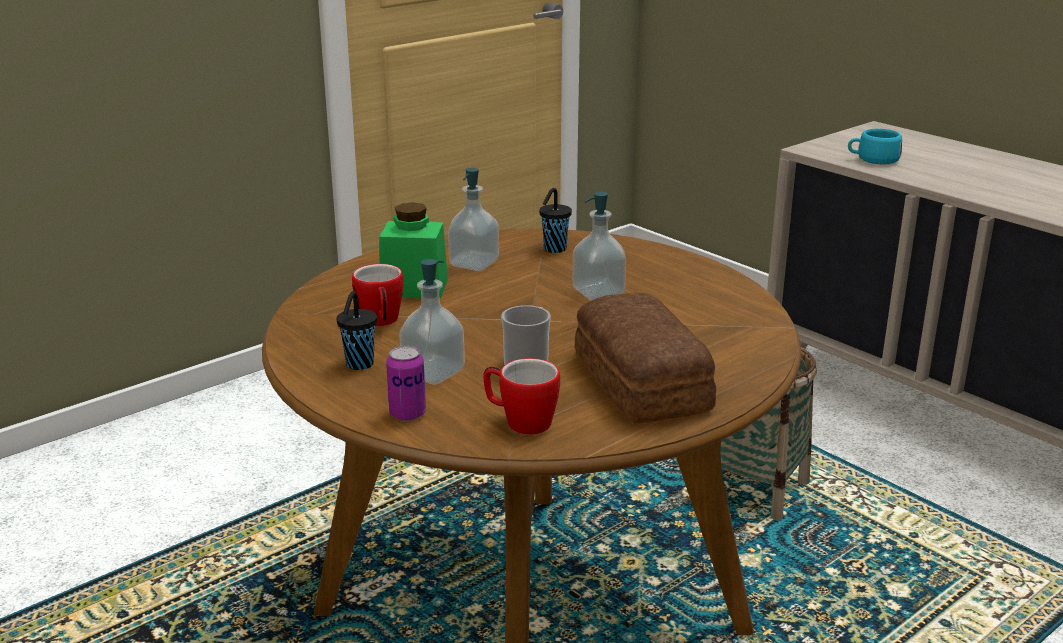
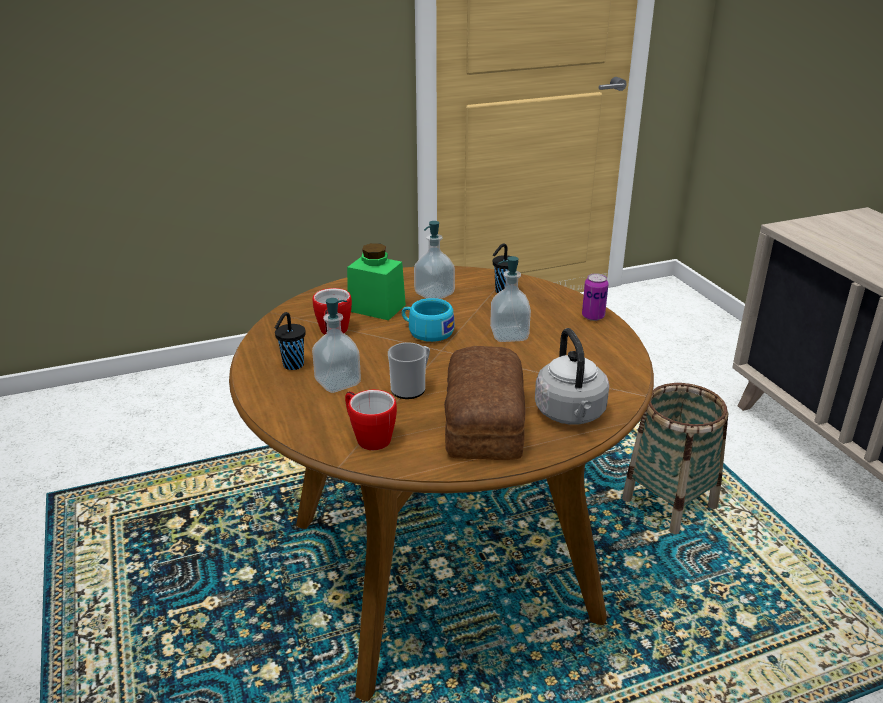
camera: 20 degrees right, 5 degrees up
(407, 414) = (295, 413): can -> can (593, 316)
(730, 358) = (571, 414): none -> grey kettle
(873, 159) = (838, 245): turquoise cup -> turquoise cup (426, 332)

